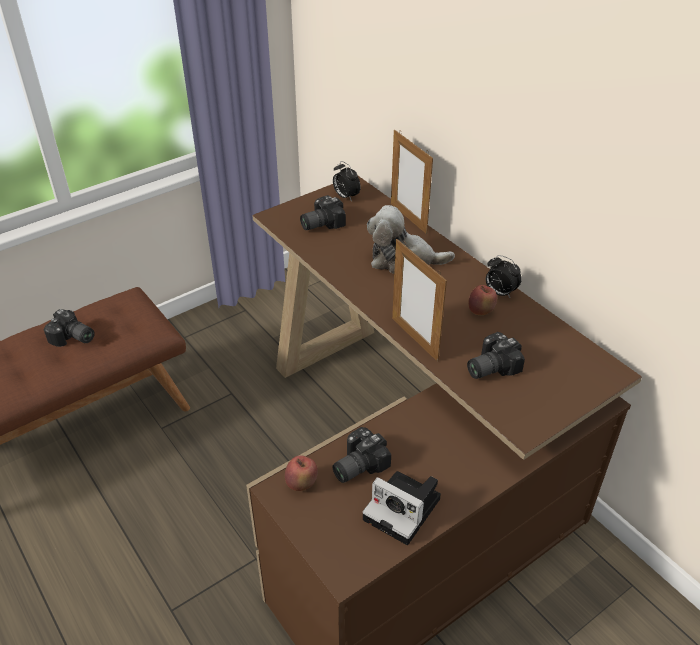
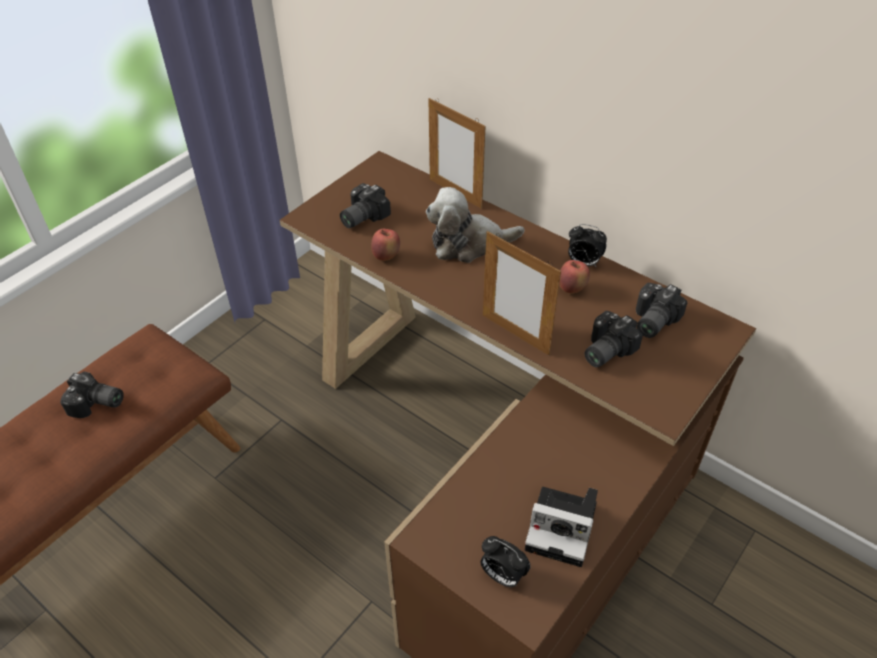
camera: 15 degrees left, 5 degrees up
(301, 484) = (445, 526): apple -> apple (386, 256)
(345, 196) = (377, 179): alarm clock -> alarm clock (502, 575)
(356, 465) = (495, 489): camera -> camera (651, 320)

